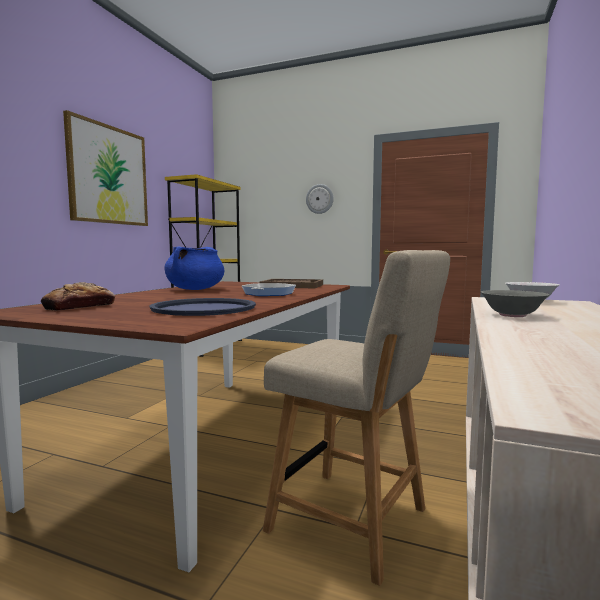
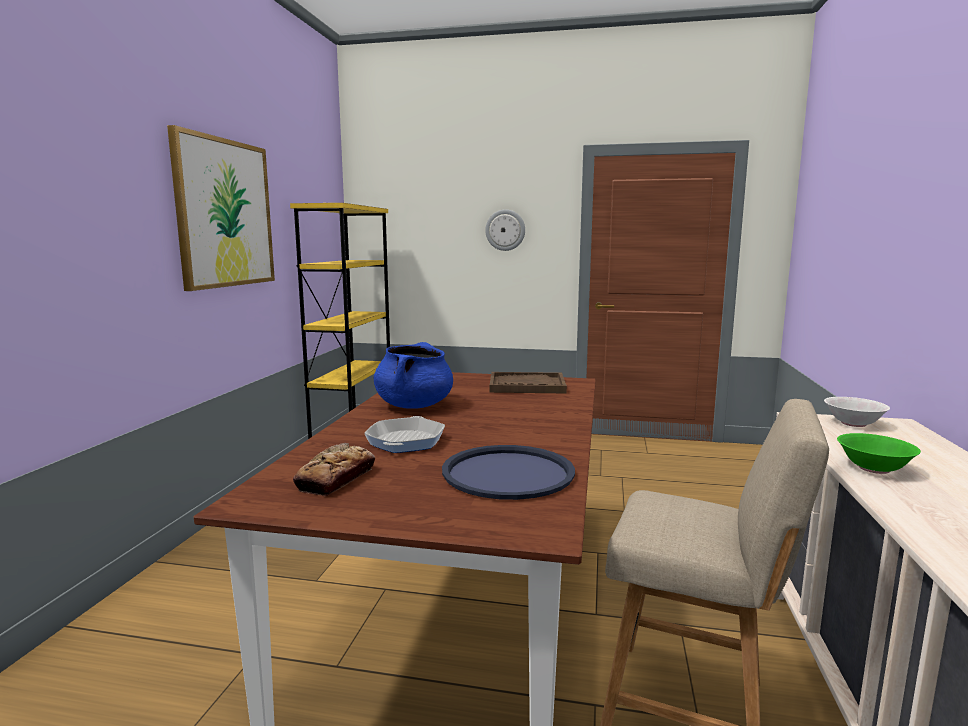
camera: 10 degrees left, 5 degrees up
(269, 293) = (529, 416): frying pan -> frying pan (406, 441)
(512, 315) = (873, 468): grey bowl -> green bowl

